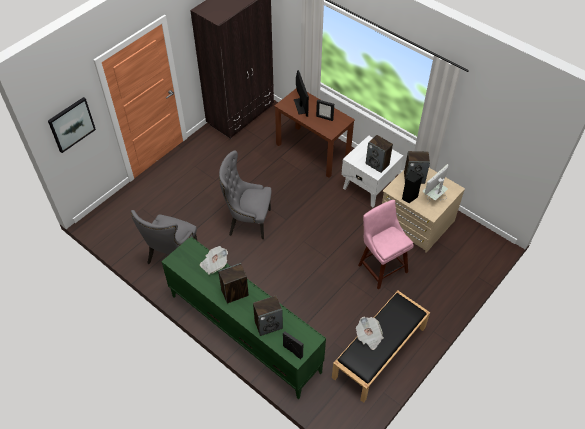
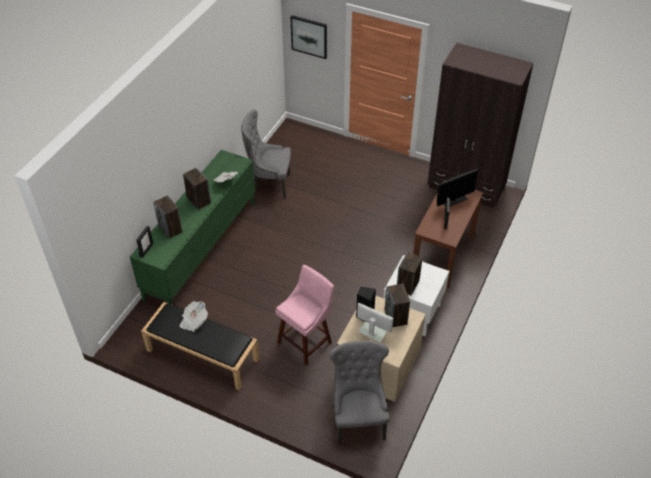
camera: 75 degrees right, 5 degrees down
(248, 222) = (327, 225): grey chair -> grey chair (358, 421)

